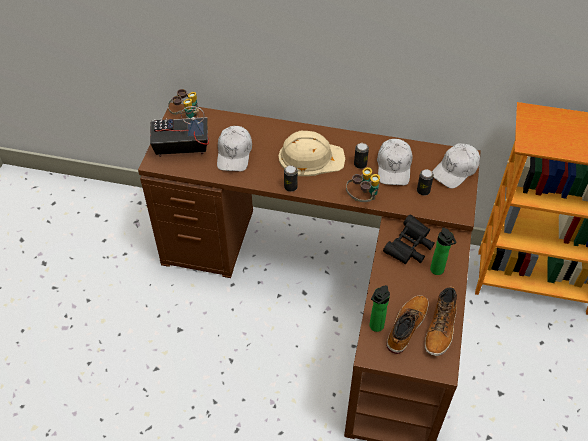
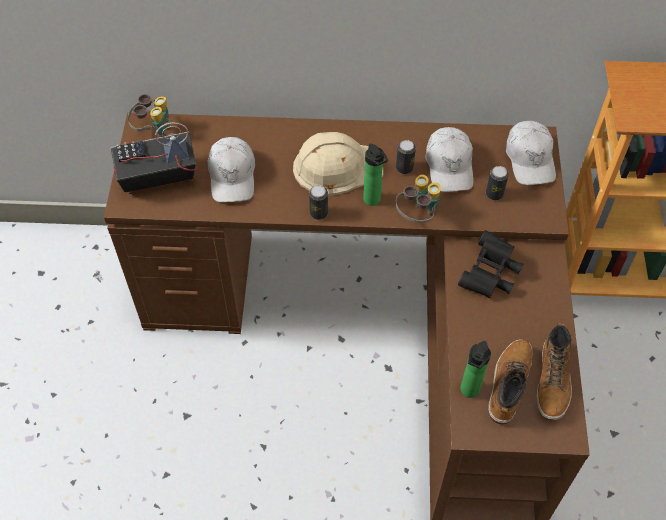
camera: 10 degrees left, 5 degrees up
(438, 271) = (533, 301): bottle -> bottle (373, 201)
(455, 170) = (530, 159): white cap -> white cap turned 45 degrees counterclockwise

